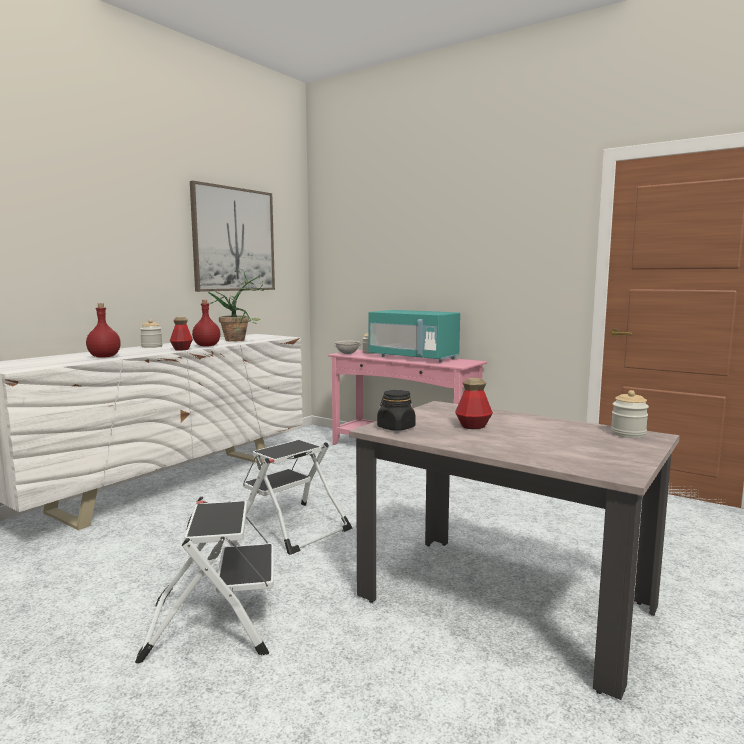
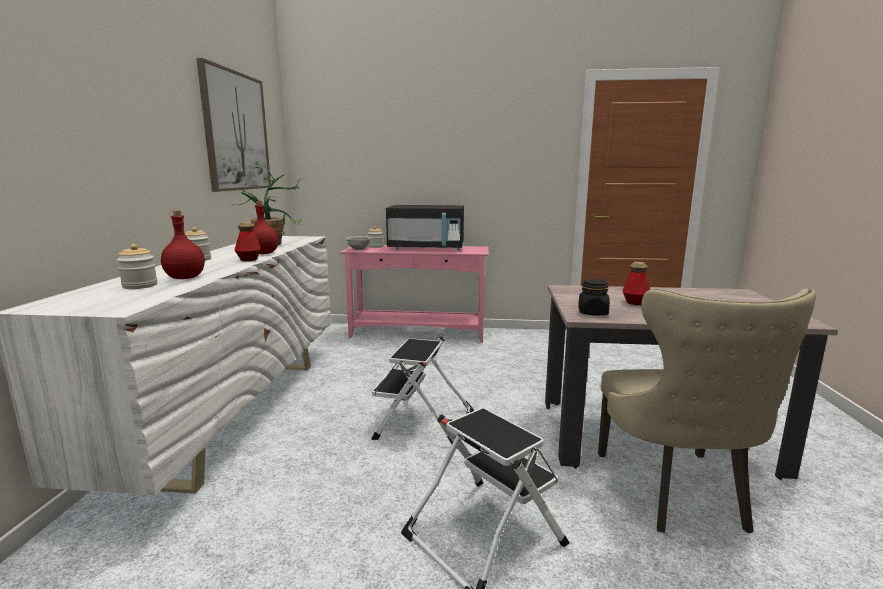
camera: 30 degrees left, 5 degrees up
(413, 358) = (426, 248): turquoise microwave -> black microwave
(441, 657) = (677, 492): none -> beige chair
(628, 434) = (727, 292): jar -> jar (140, 286)

